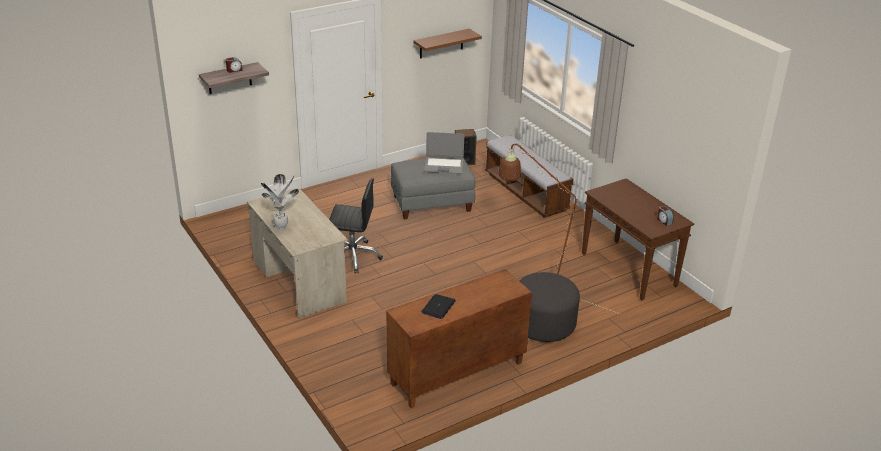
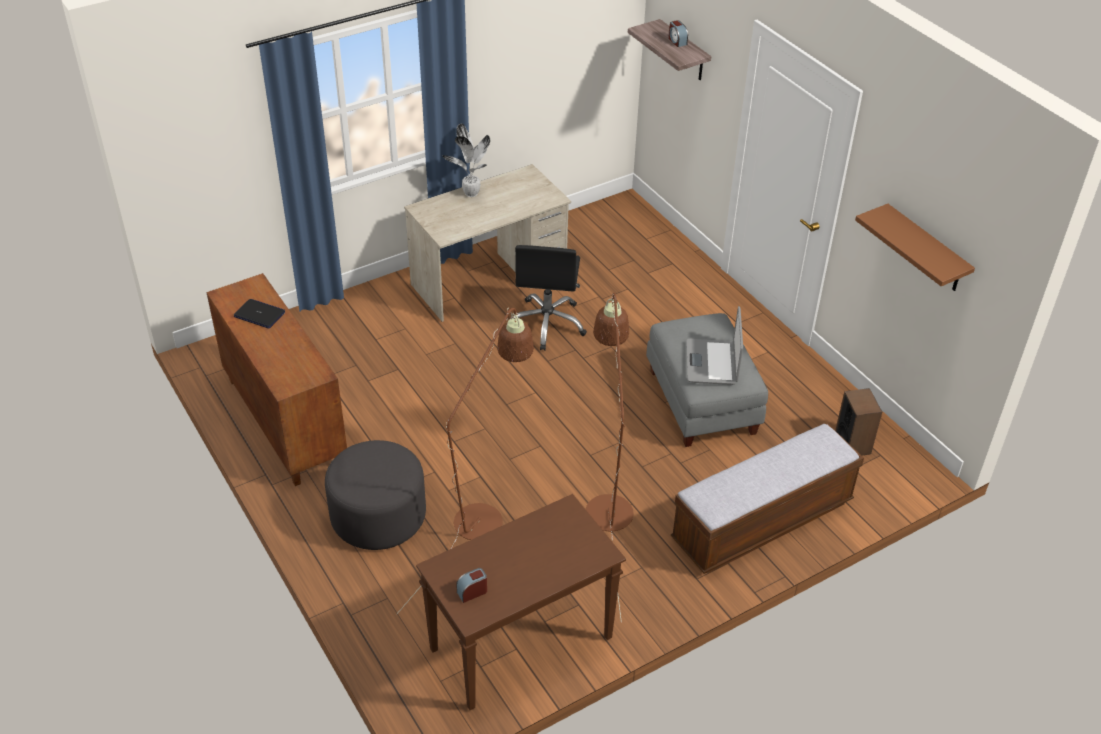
camera: 90 degrees right, 10 degrees up
(518, 239) = (607, 502): none -> brown floor lamp

